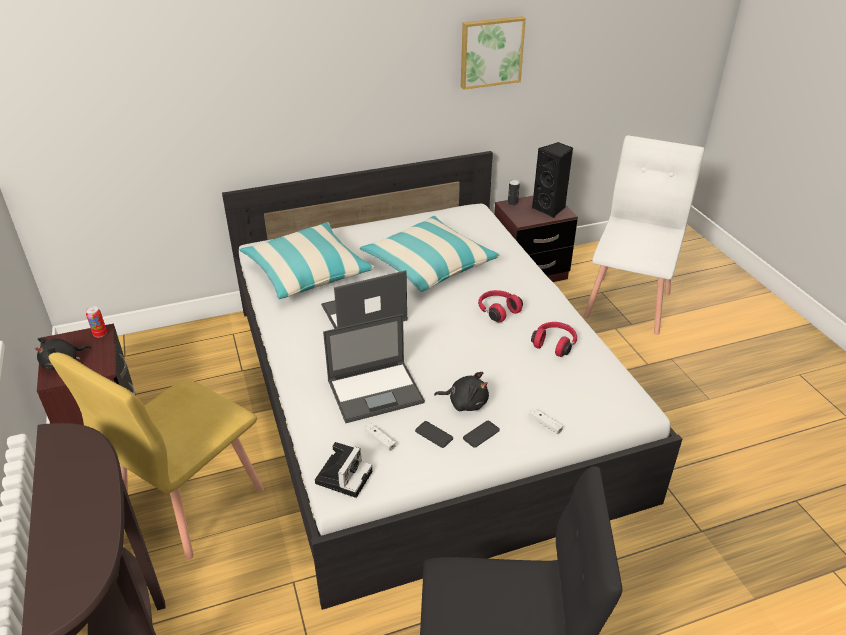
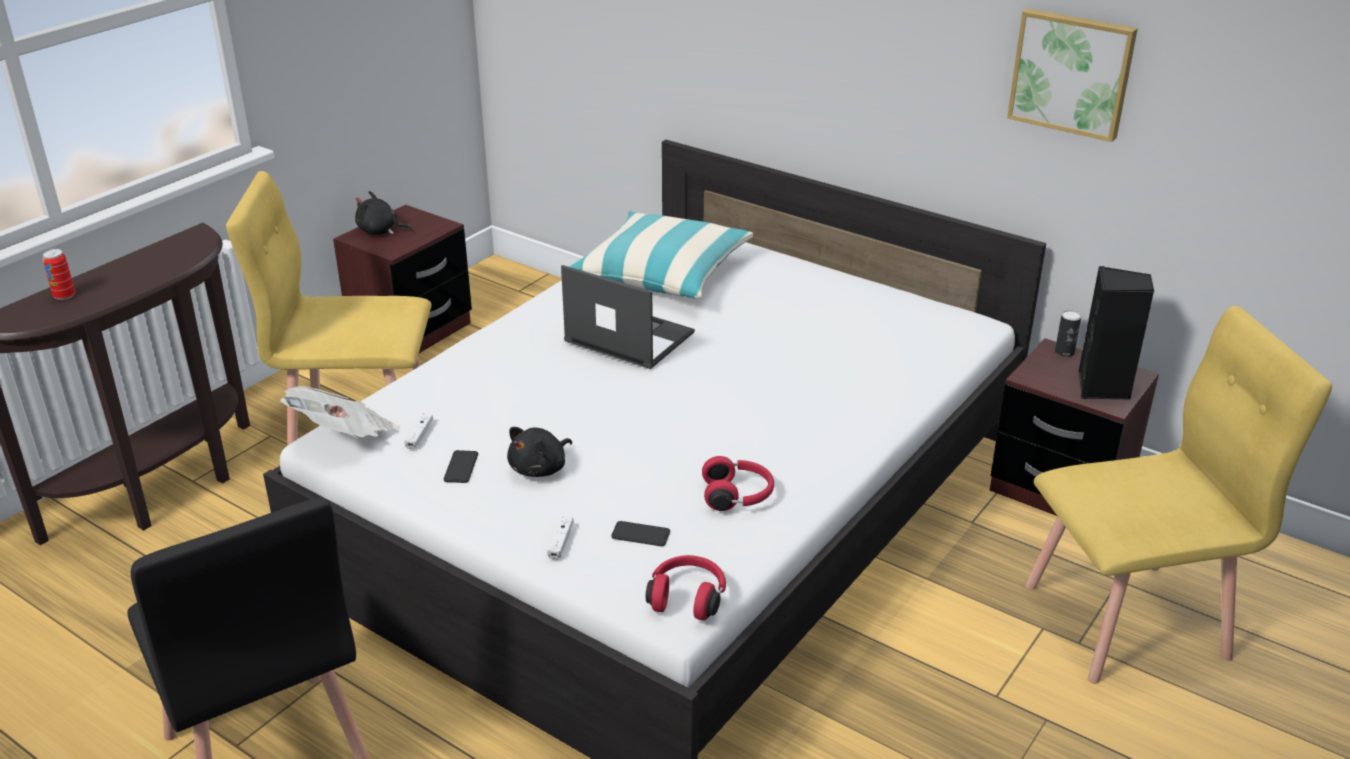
camera: 55 degrees right, 5 degrees down
(100, 334) = (440, 226): can -> can (64, 296)
(344, 475) = (345, 436): camera -> newspaper
(376, 391) = (498, 401): laptop -> none
(429, 265) = (790, 341): pillow -> none
(465, 402) = (540, 468): black plush toy -> black plush toy turned 60 degrees clockwise
(481, 434) = (494, 500): phone -> phone (640, 534)
(497, 311) = (756, 426): red headphones -> red headphones (687, 597)
(628, 304) = (1128, 621): white chair -> yellow chair

